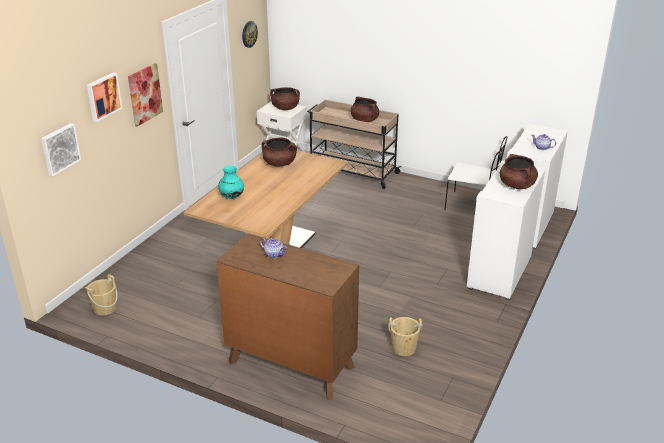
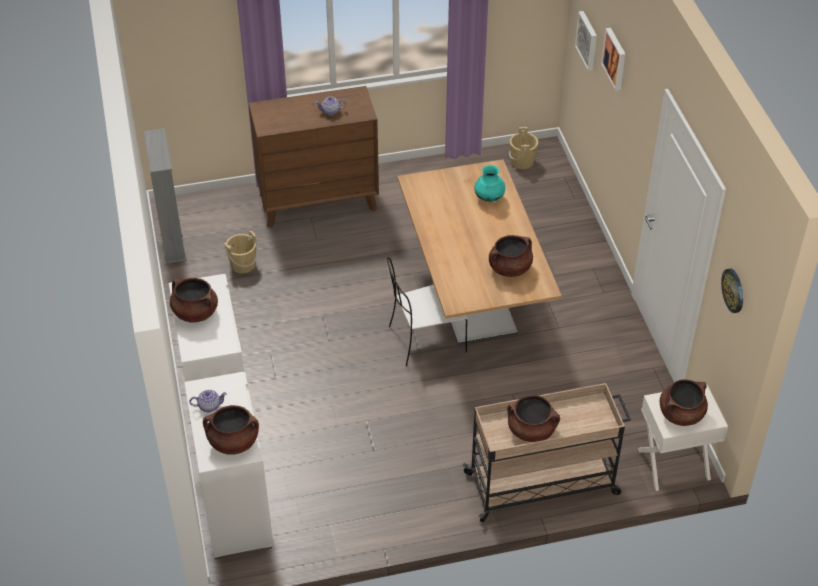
camera: 140 degrees right, 15 degrees up
(144, 94) = (636, 120): picture -> none
(447, 400) = (172, 241): none -> grey bookcase
(473, 205) = (329, 512): white chair -> white chair (425, 340)
(539, 133) = (233, 442): none -> brown cooking pot

